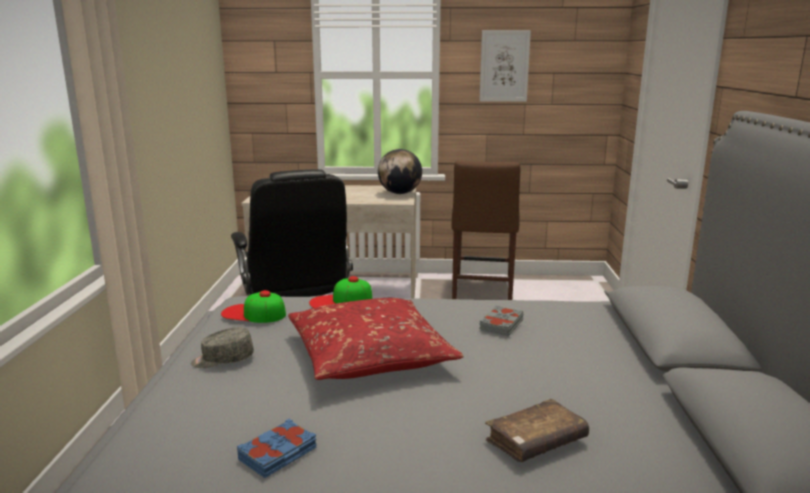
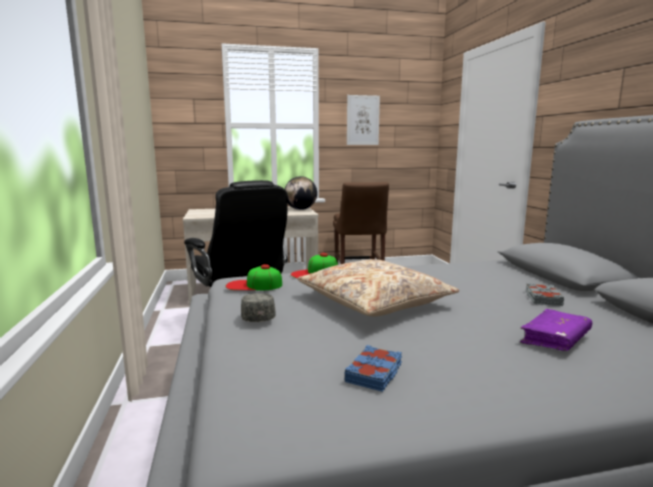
camera: 15 degrees left, 5 degrees down
(222, 360) = (257, 317): grey cap -> grey cap turned 105 degrees clockwise
(370, 355) = (374, 302): red pillow -> beige pillow
(500, 325) = (446, 277): grey book -> grey book (542, 298)
(536, 442) = (555, 339): brown book -> purple book

